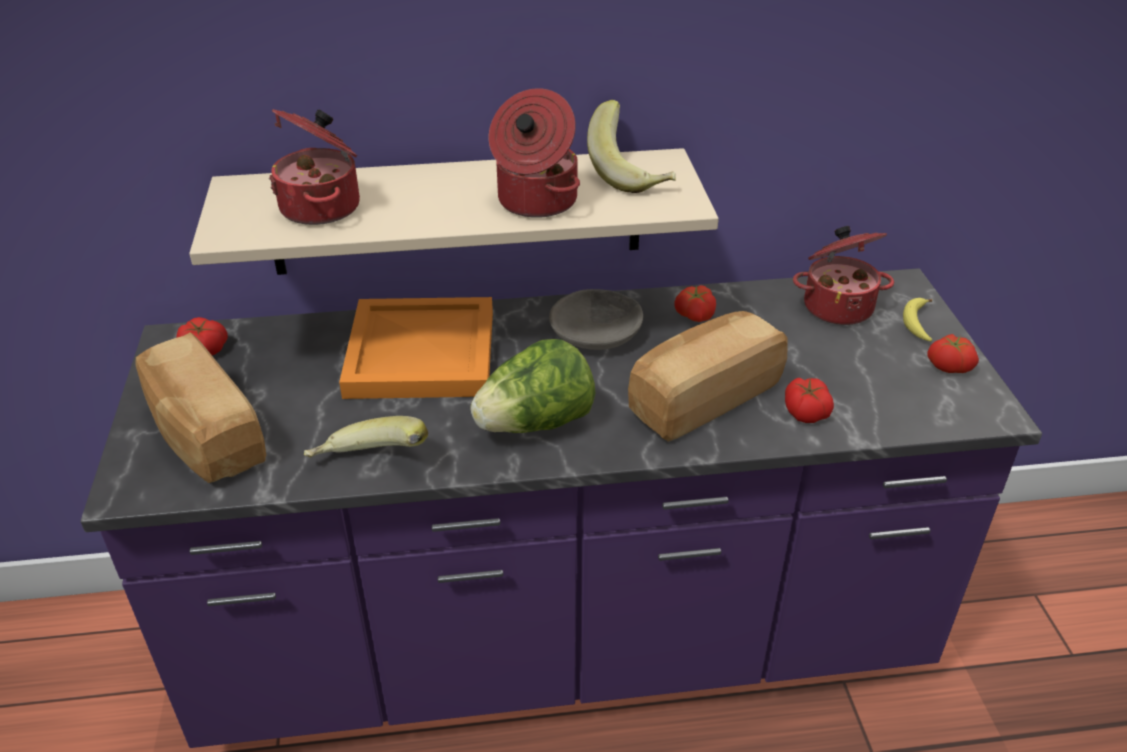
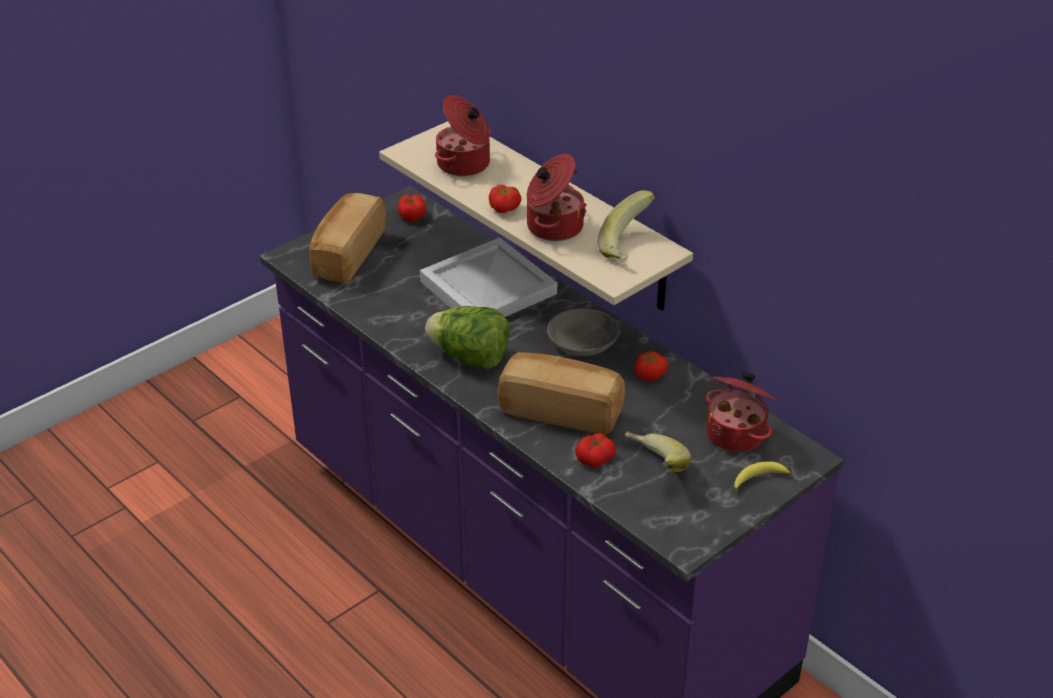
camera: 55 degrees right, 0 degrees up
(369, 466) = (377, 318): banana -> banana (653, 467)
(424, 352) = (490, 288): orange tray -> white tray
(949, 365) = (721, 508): tomato -> tomato (505, 208)

